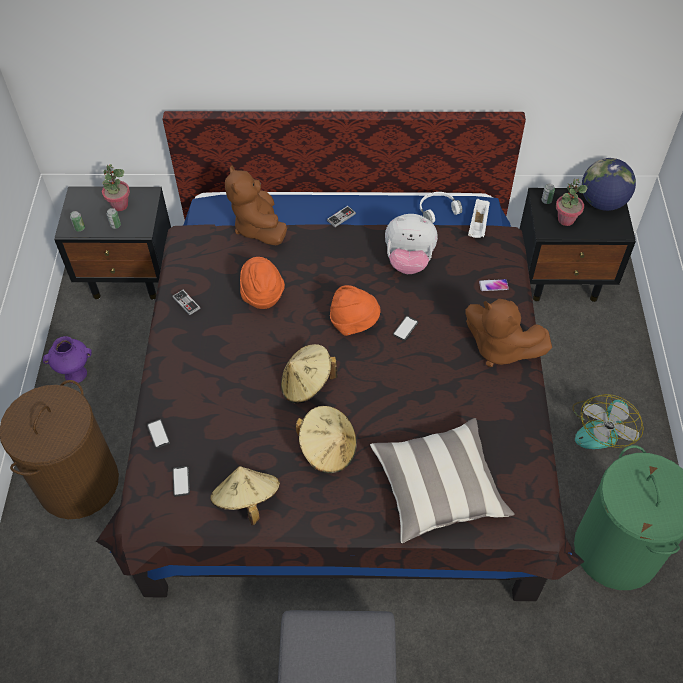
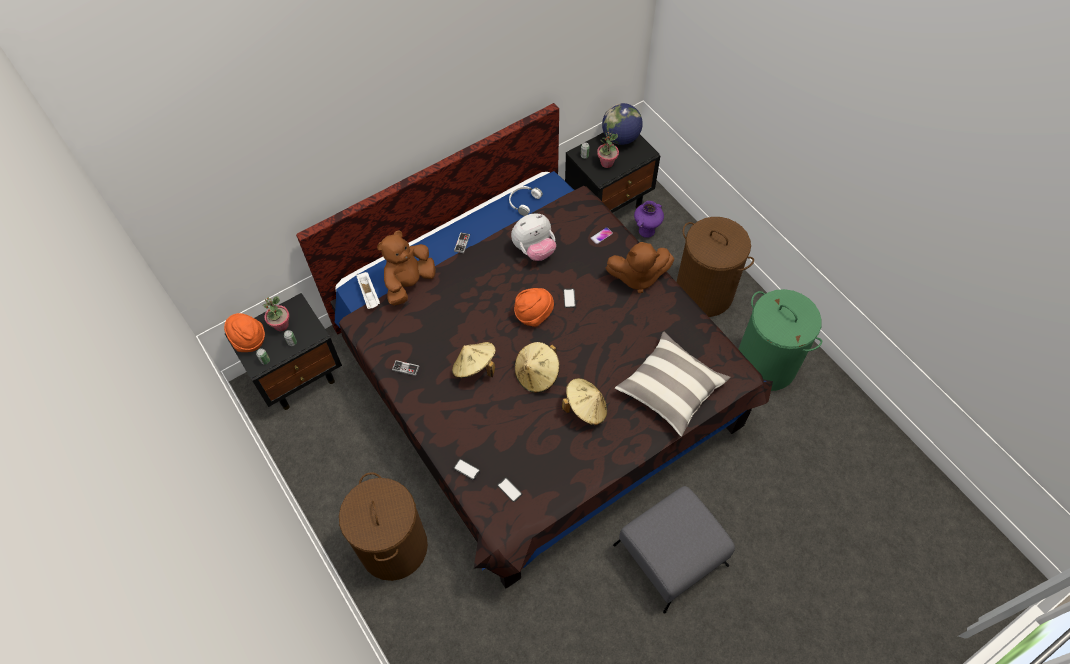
camera: 35 degrees left, 5 degrees up
(76, 373) = (322, 473): purple vase -> purple vase (646, 230)
(247, 501) = (562, 474): beige hat -> beige hat (475, 368)
(258, 227) = (409, 283): brown plush toy -> brown plush toy turned 90 degrees clockwise
(262, 295) = (454, 331): orange hat -> orange hat (249, 340)
(478, 225) = (559, 198): white tray -> white tray (369, 294)
(601, 428) = (704, 292): fan -> brown laundry basket

